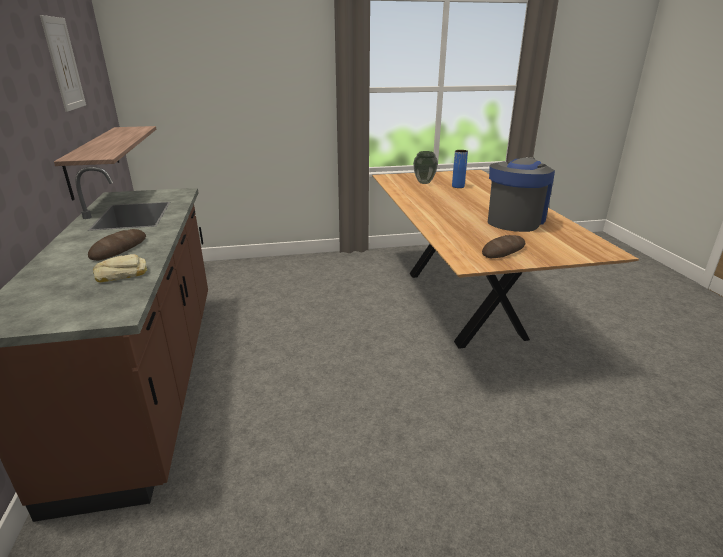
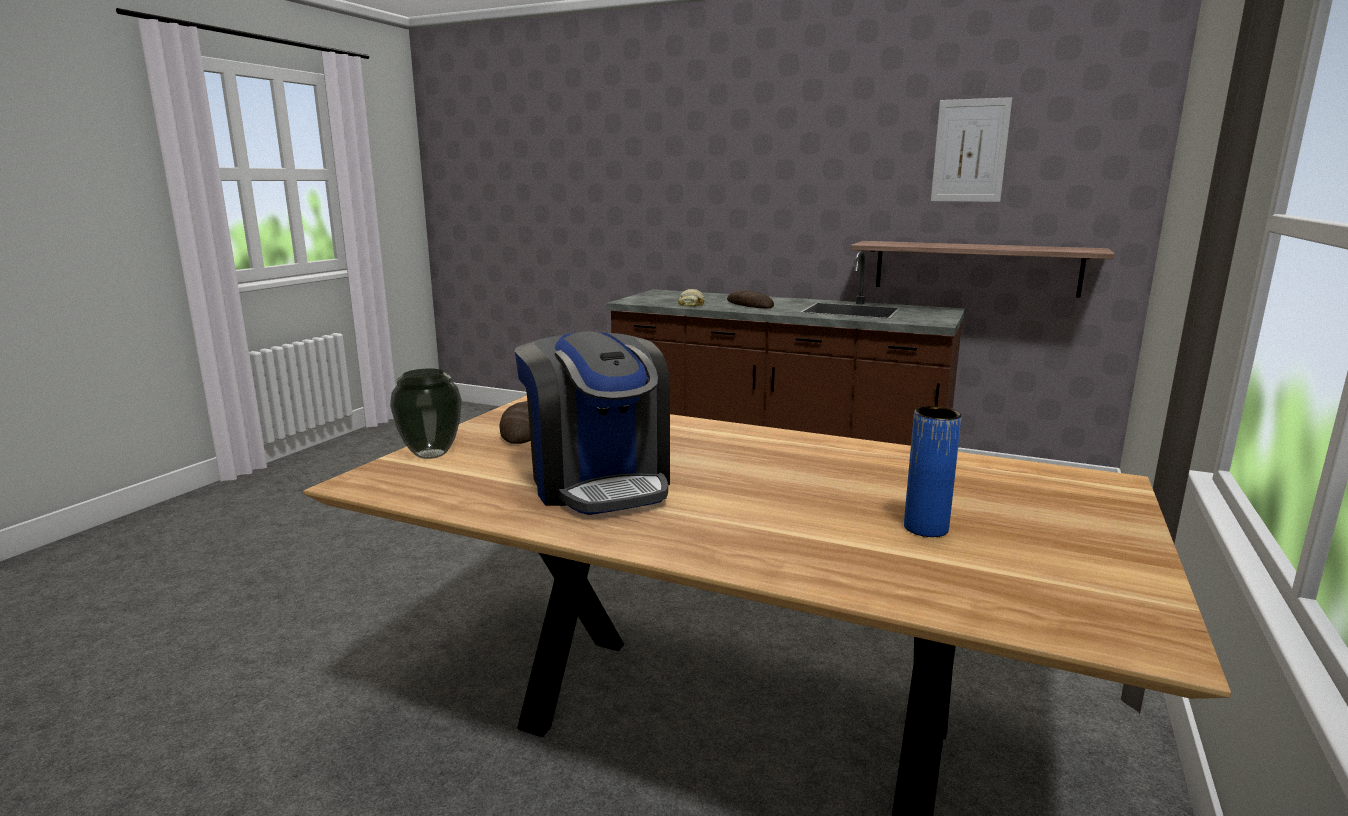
camera: 125 degrees right, 10 degrees down
(424, 182) = (1005, 504): vase -> vase (431, 454)

